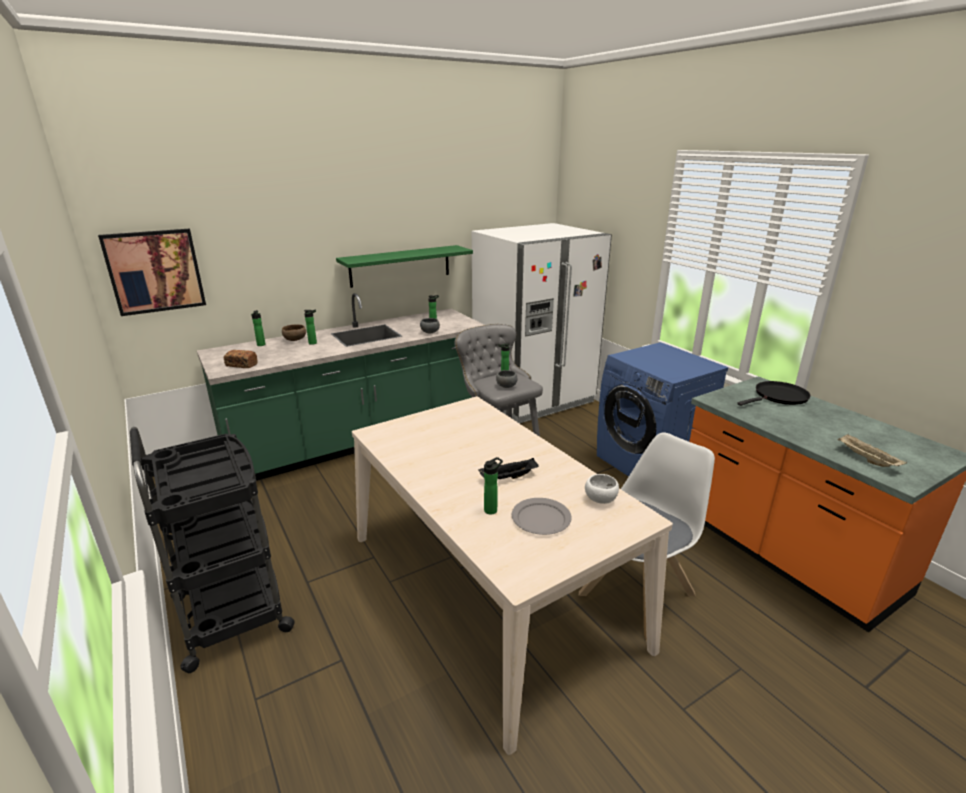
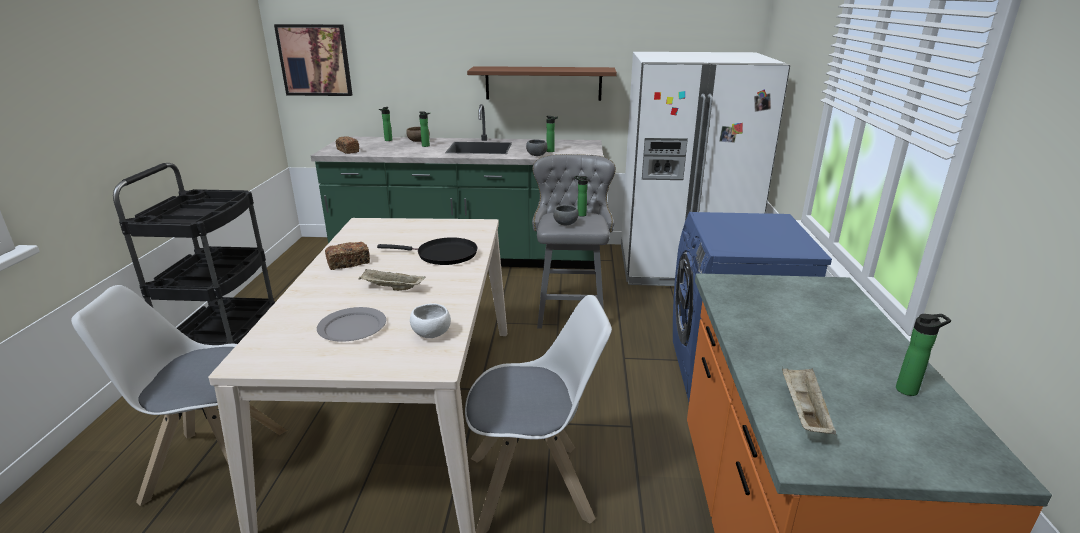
camera: 35 degrees right, 0 degrees up
(386, 716) = (212, 464): none -> chair
(400, 266) = (543, 83): green shelf -> brown shelf
(434, 471) = (348, 263): none -> bread
(492, 509) = (331, 306): bottle -> bottle (909, 390)
(508, 478) = (391, 288): black tray -> beige tray
(778, 397) = (826, 306): black frying pan -> black frying pan (443, 255)

